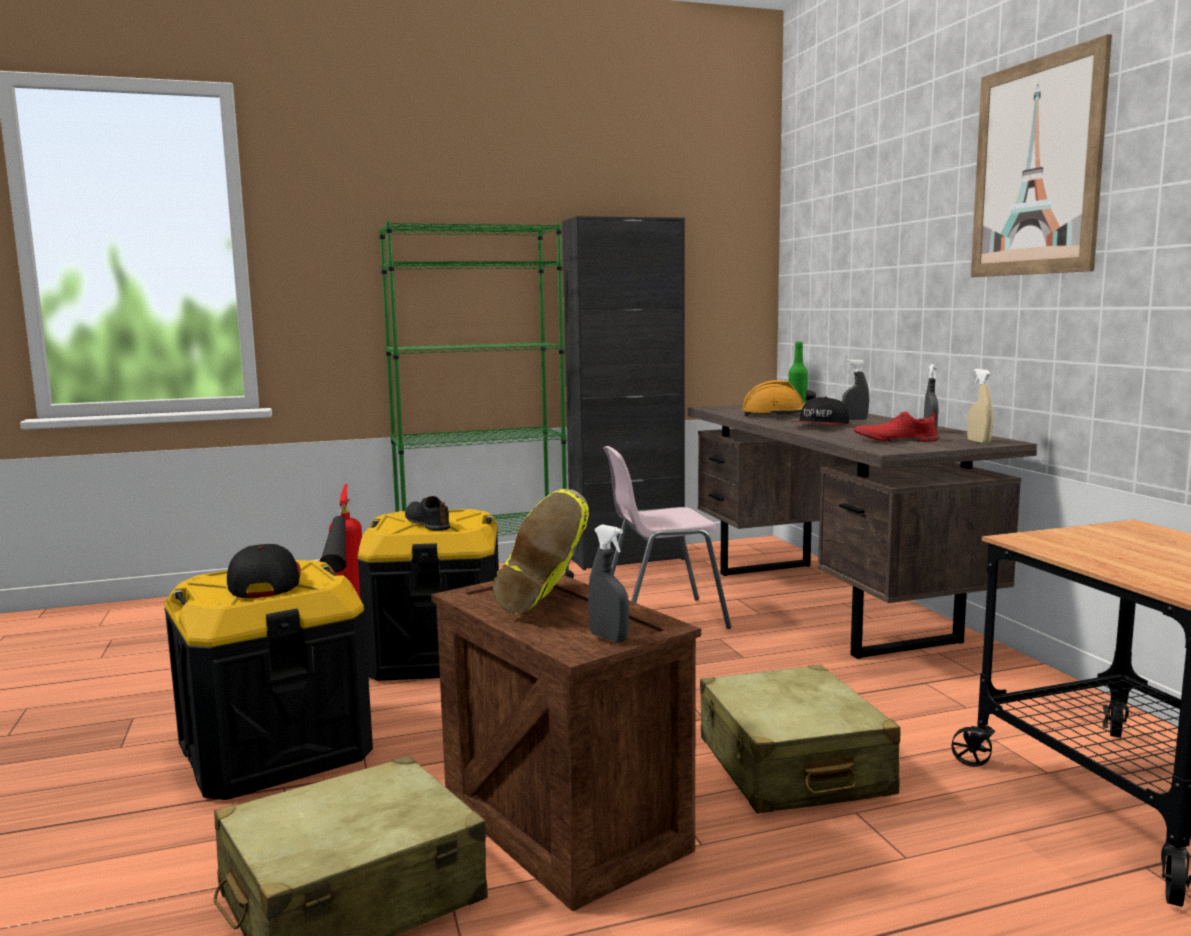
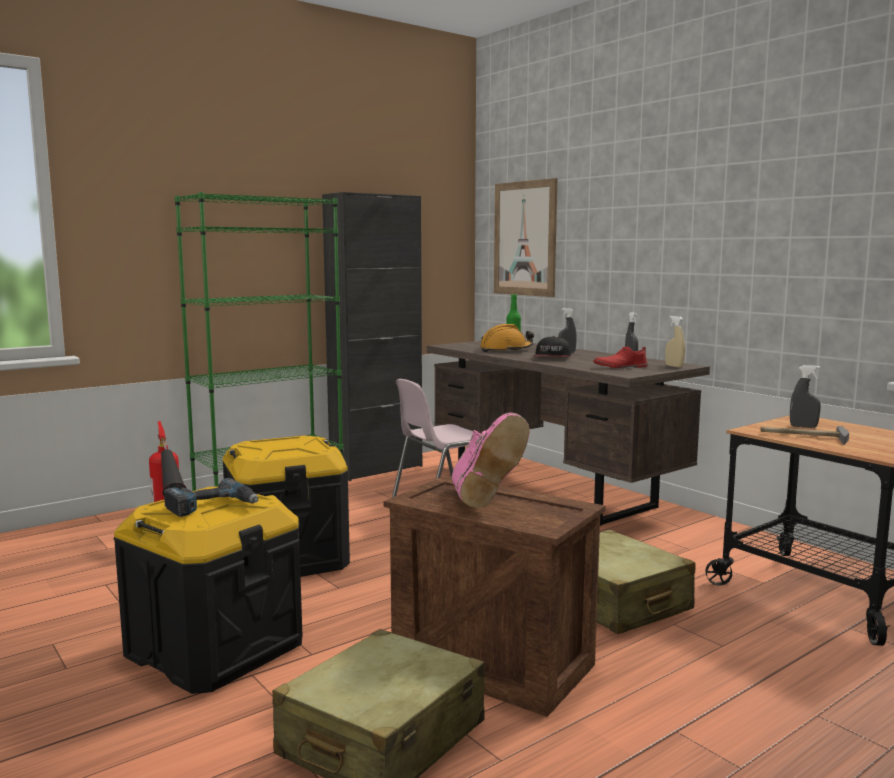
camera: 20 degrees left, 0 degrees up
(264, 582) = (212, 506): cap -> power drill
(427, 522) = (283, 448): black shoe -> none
(548, 604) = (482, 500): yellow boot -> pink boot
(609, 638) = (555, 518): grey spray bottle -> grey spray bottle (803, 427)
(1036, 168) = (702, 178): picture -> picture (524, 238)
(1097, 553) = (803, 436): none -> hammer

